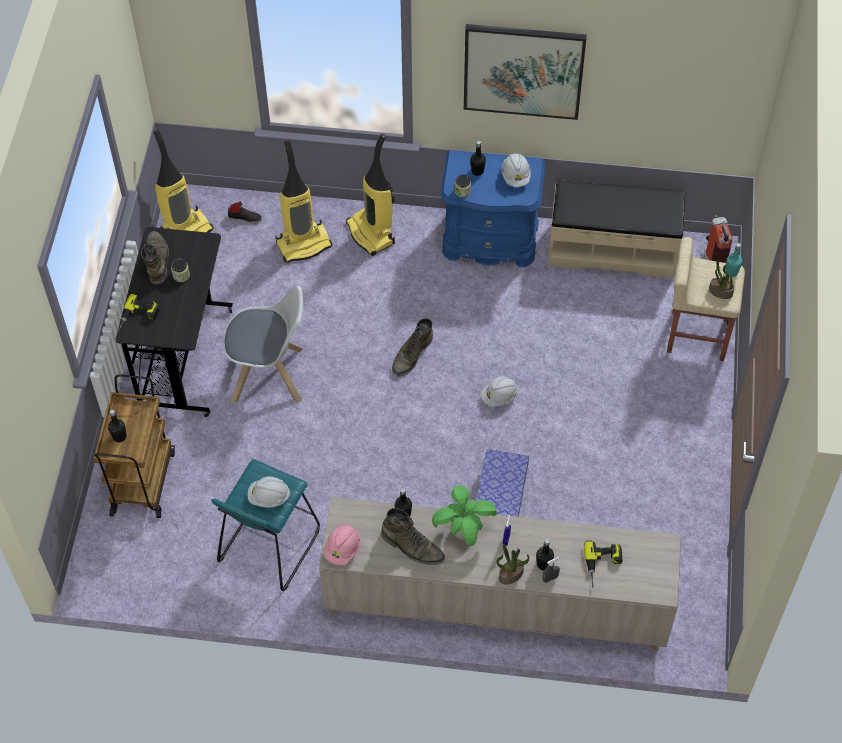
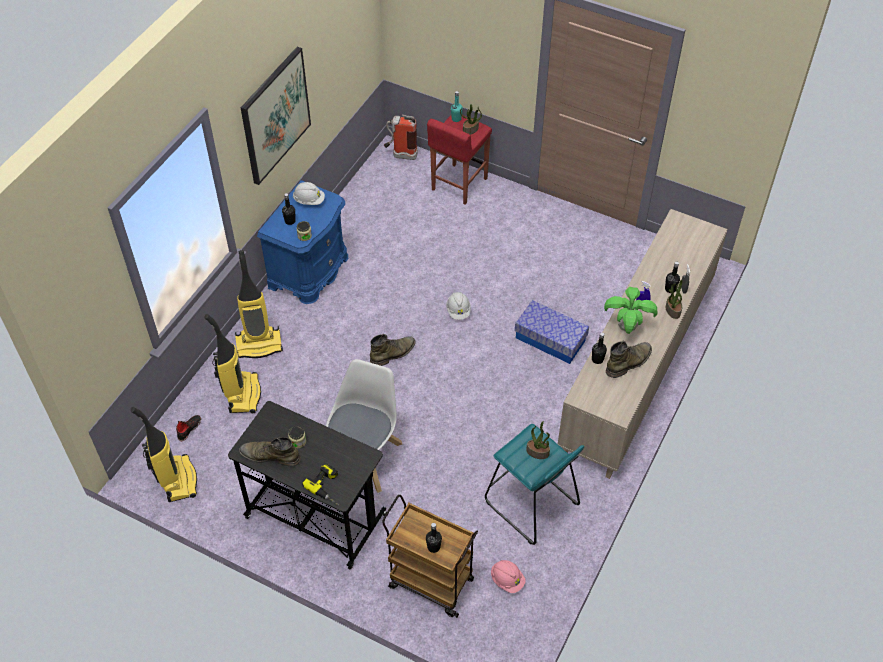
camera: 70 degrees left, 5 degrees down
(269, 497) = (538, 452): white hard hat -> potted plant
(343, 549) = (616, 407): pink hard hat -> pink hard hat (507, 580)
(411, 355) = (393, 353): green boot -> green boot turned 90 degrees counterclockwise
(603, 566) = (683, 257): power drill -> none
(612, 249) = (359, 203): beige bench -> none
(696, 335) = (458, 184): beige stool -> red stool

